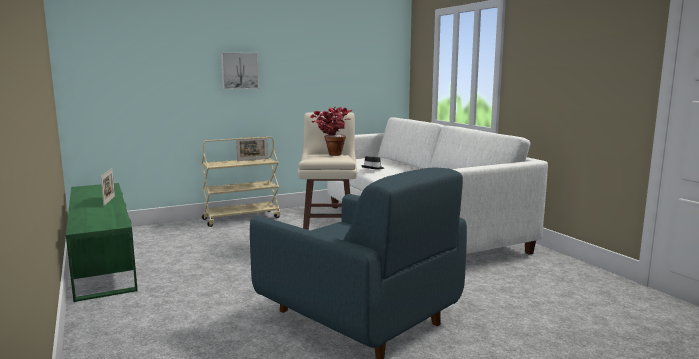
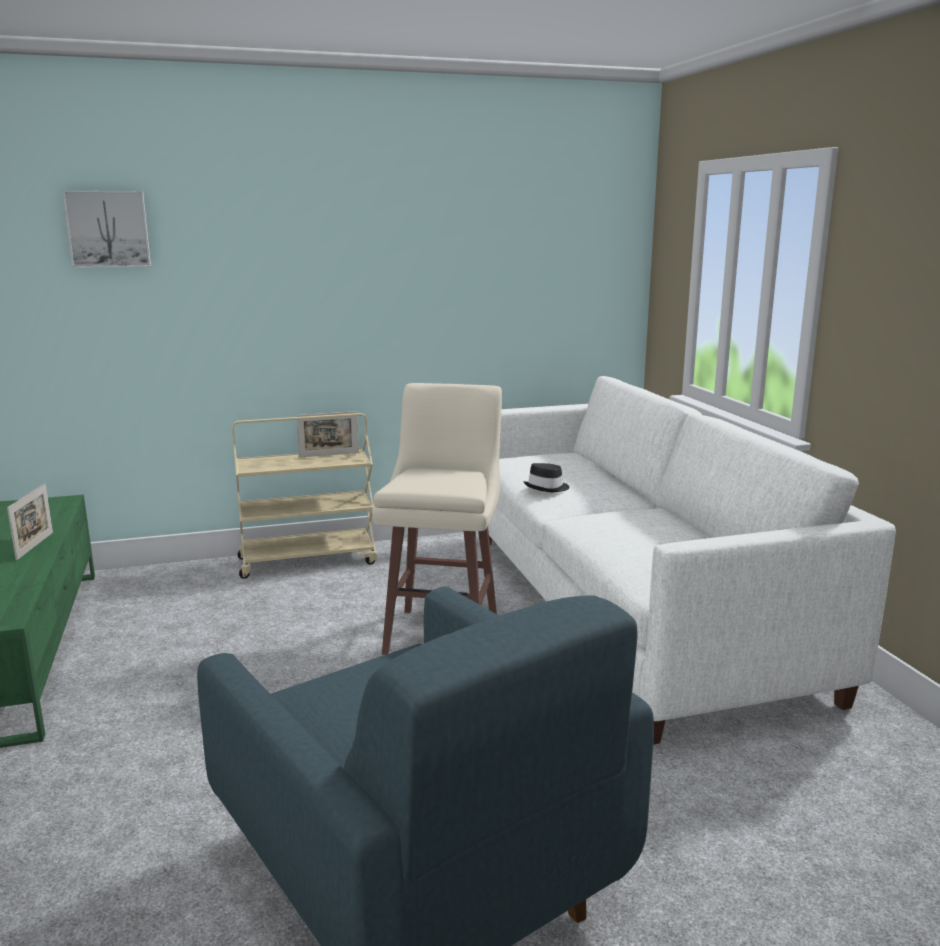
camera: 10 degrees right, 5 degrees up
(239, 71) = (306, 288): picture -> picture (108, 229)
(330, 154) = (446, 472): potted plant -> none

